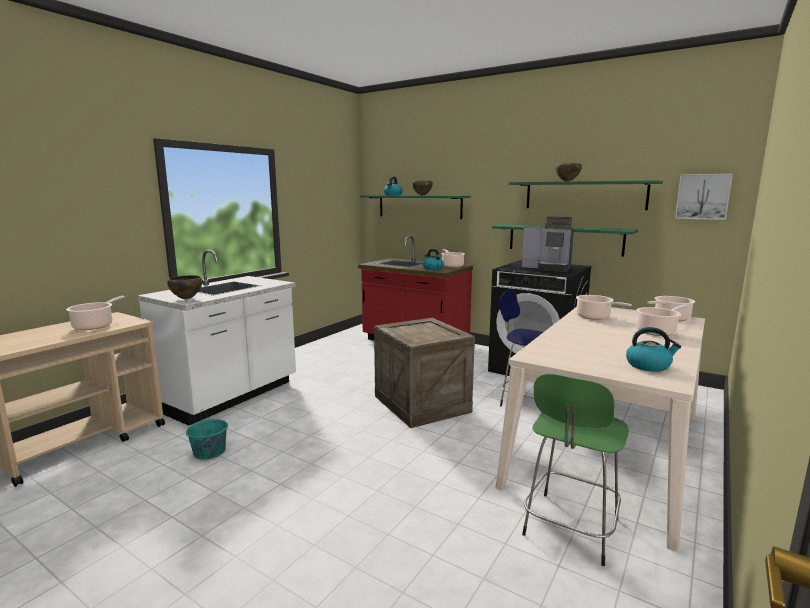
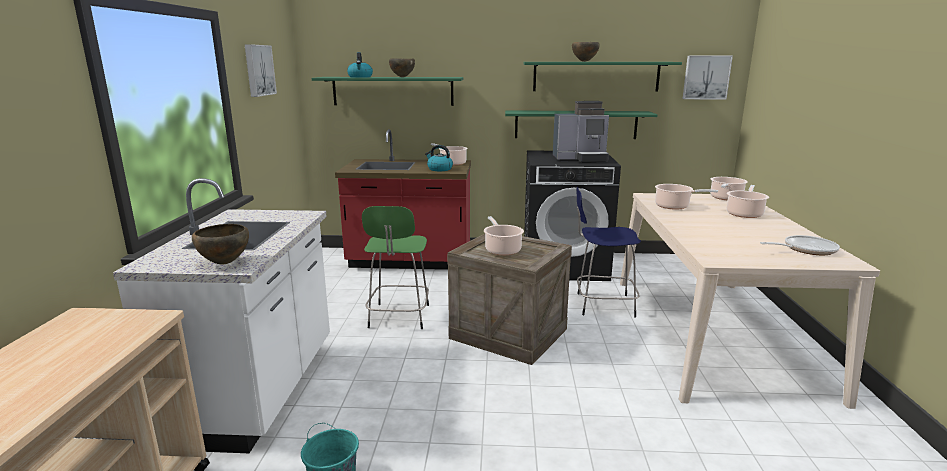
camera: 30 degrees left, 5 degrees up
(95, 326) = (87, 342): cooking pot -> cooking pot (502, 249)
(313, 188) = (258, 70): none -> picture
(570, 529) = (776, 419): green stool -> green stool (399, 317)
(649, 366) = (805, 249): kettle -> frying pan

